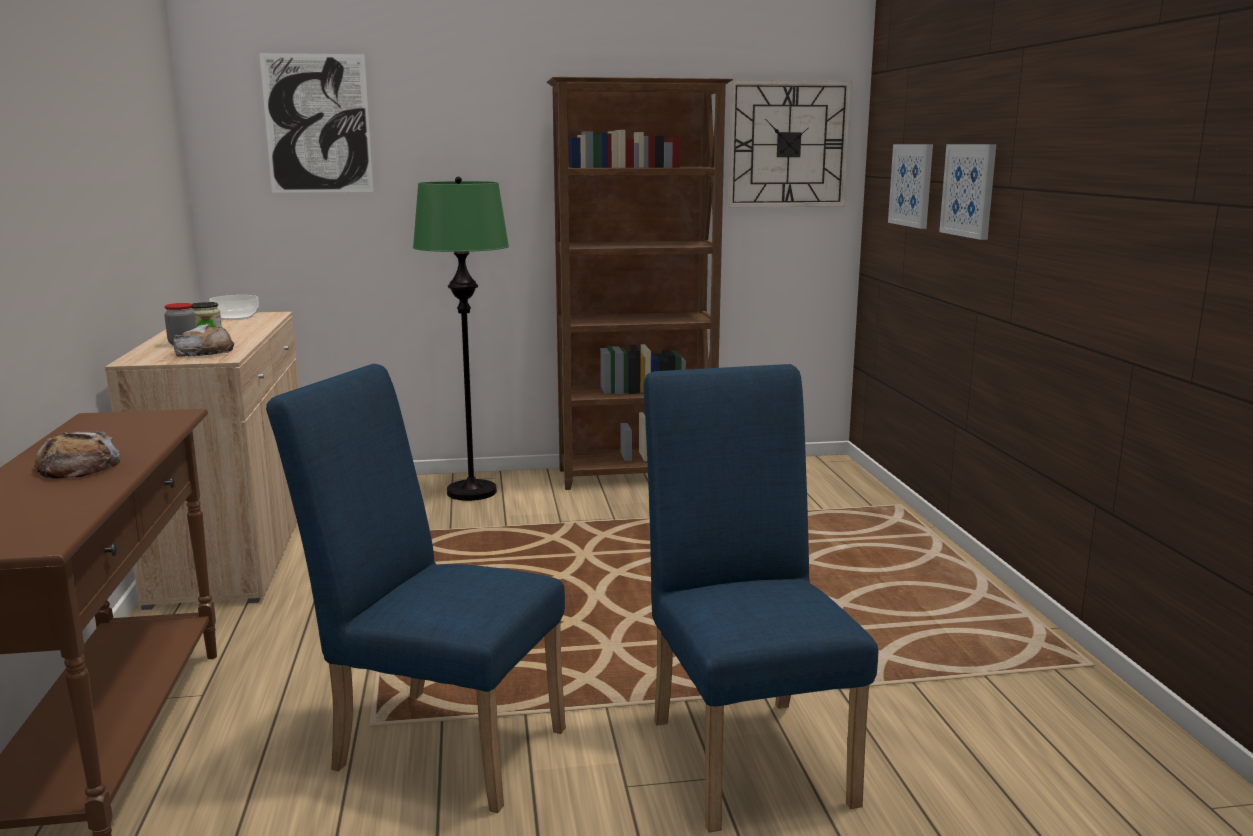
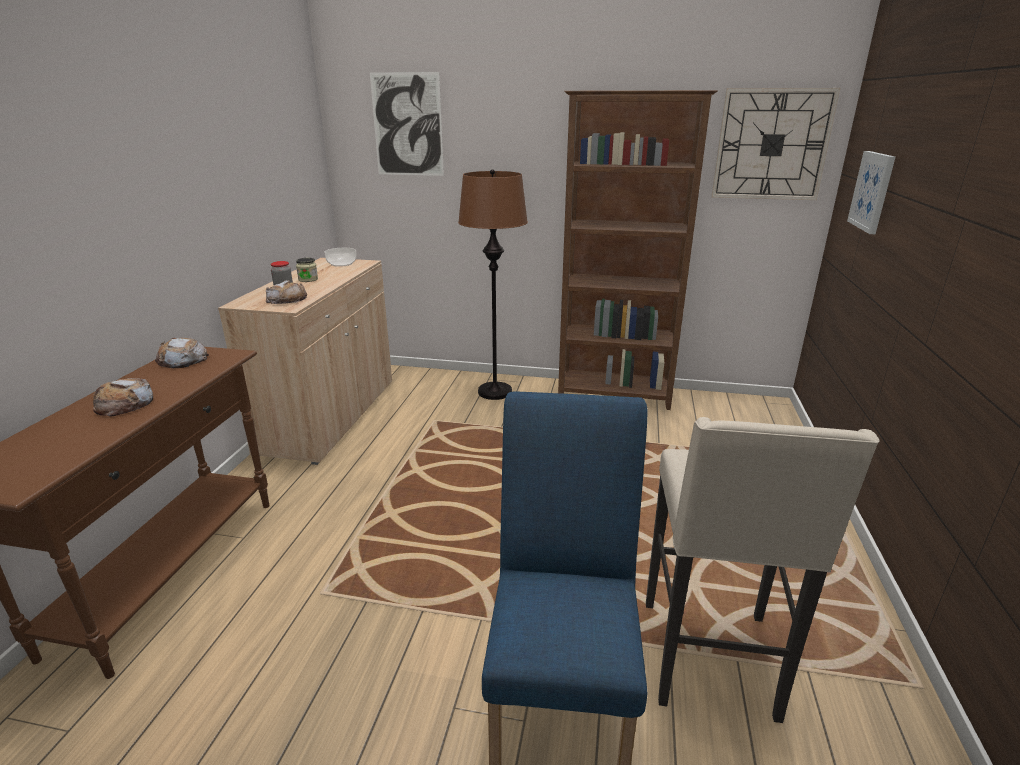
camera: 20 degrees right, 10 degrees up
(104, 425) = (182, 360): none -> bread
(437, 742) = (352, 622): blue chair -> none
(471, 492) = (494, 392): green floor lamp -> brown floor lamp
(887, 688) = (711, 661): none -> beige stool
(969, 190) = (916, 208): picture -> none

